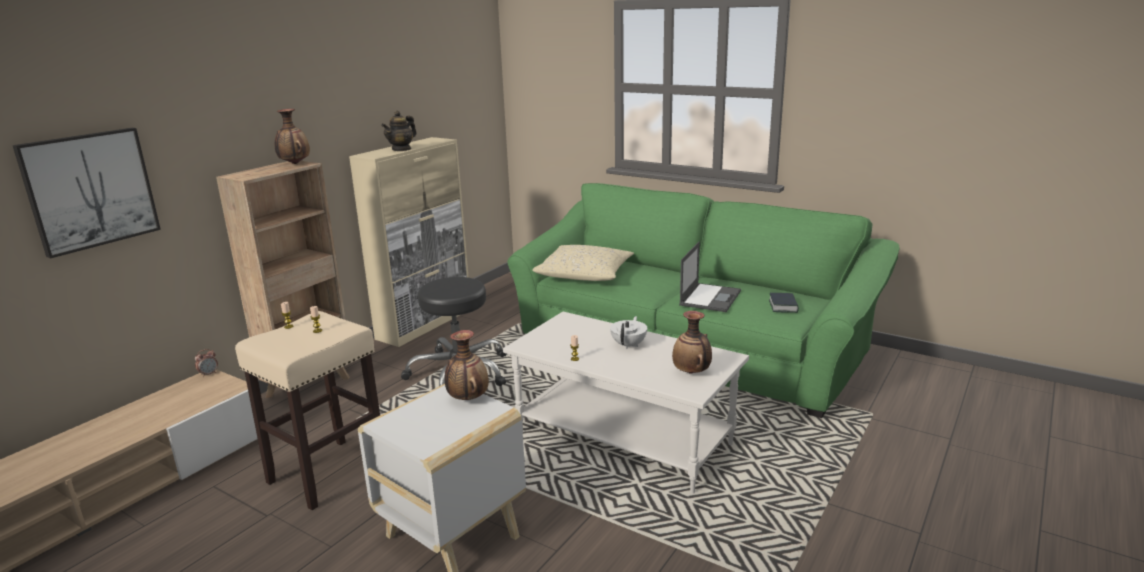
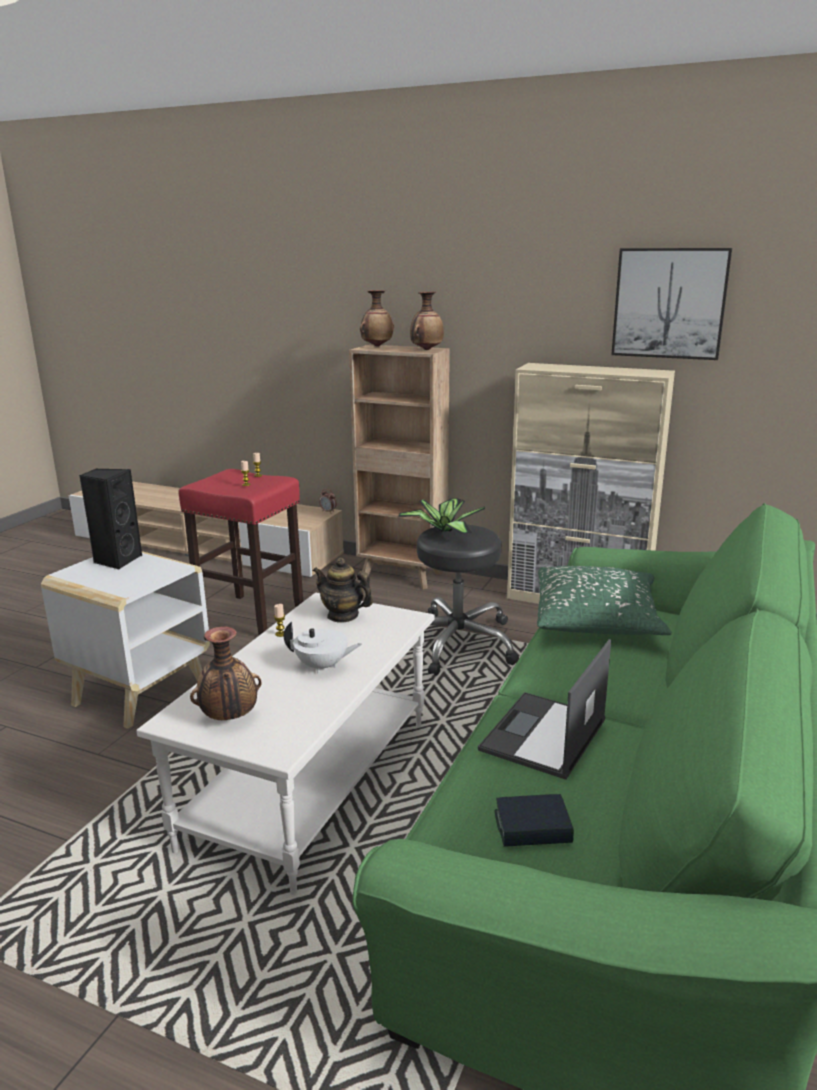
camera: 80 degrees right, 0 degrees up
(90, 190) = (285, 330): picture -> picture (669, 303)
(329, 472) = (252, 616): beige stool -> red stool
(401, 149) = (578, 369): teapot -> teapot (343, 615)
(409, 422) = (117, 560): none -> black speaker
(437, 291) = (442, 531): none -> potted plant
(467, 399) = (151, 576): vase -> vase (377, 346)
(585, 274) = (597, 619): beige pillow -> green pillow
(710, 297) = (543, 736): laptop -> laptop turned 105 degrees clockwise

